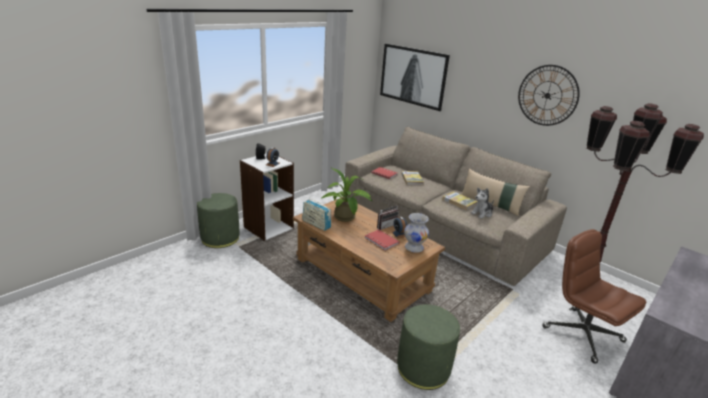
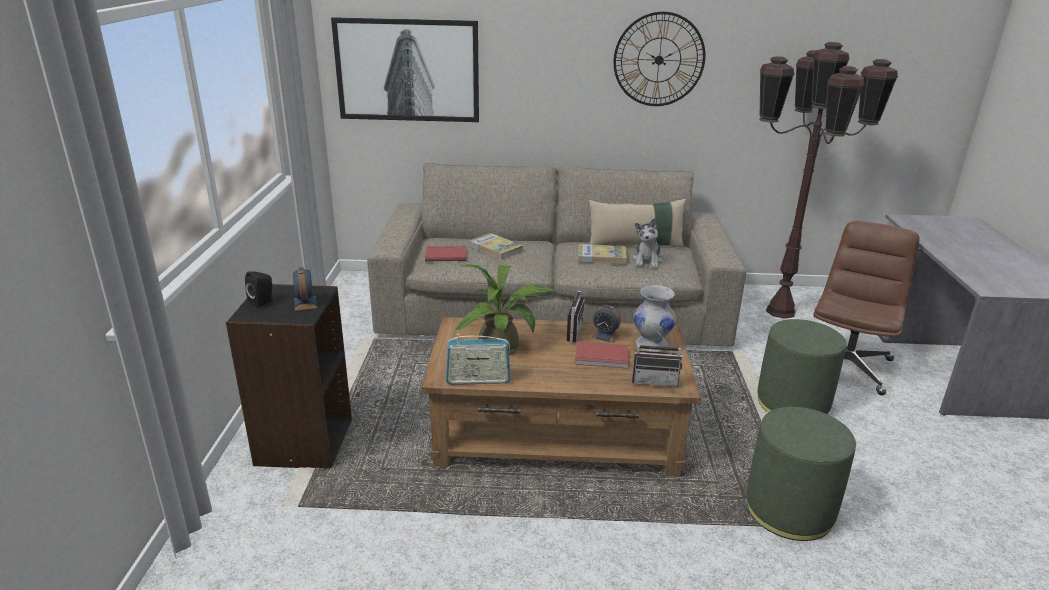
camera: 40 degrees left, 0 degrees up
(220, 238) = (235, 512): green ottoman -> green ottoman (792, 404)
(268, 227) = (303, 442): white bookcase -> black bookcase
(388, 261) = (655, 380): none -> radio
(581, 333) = (846, 366): brown office chair -> brown office chair turned 105 degrees clockwise

